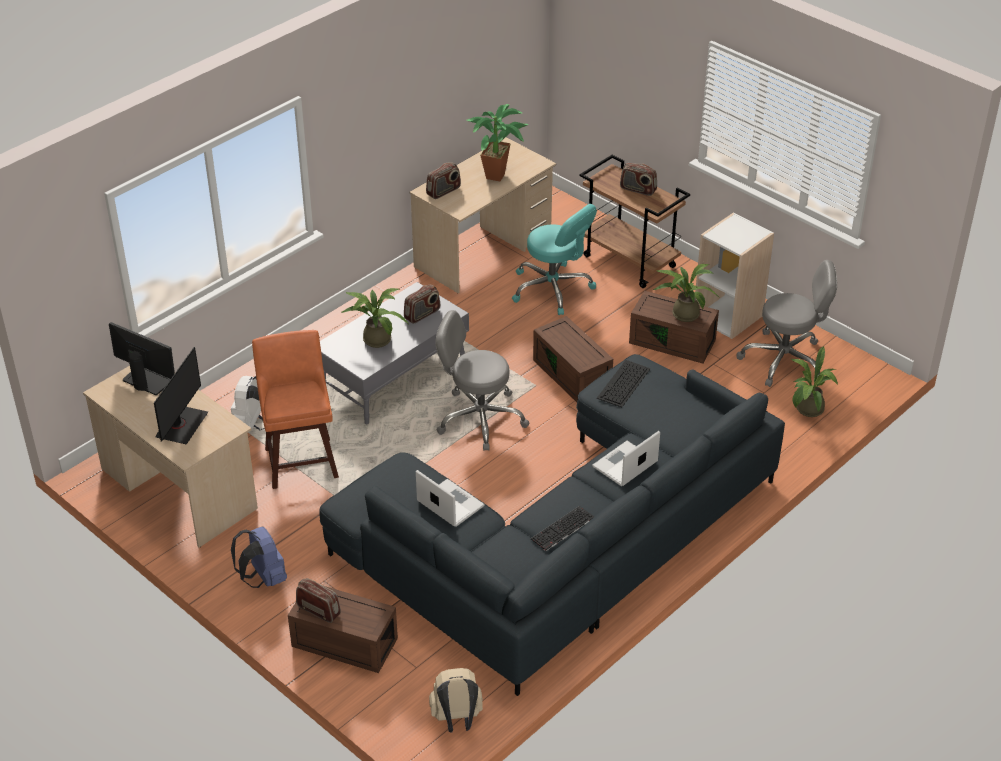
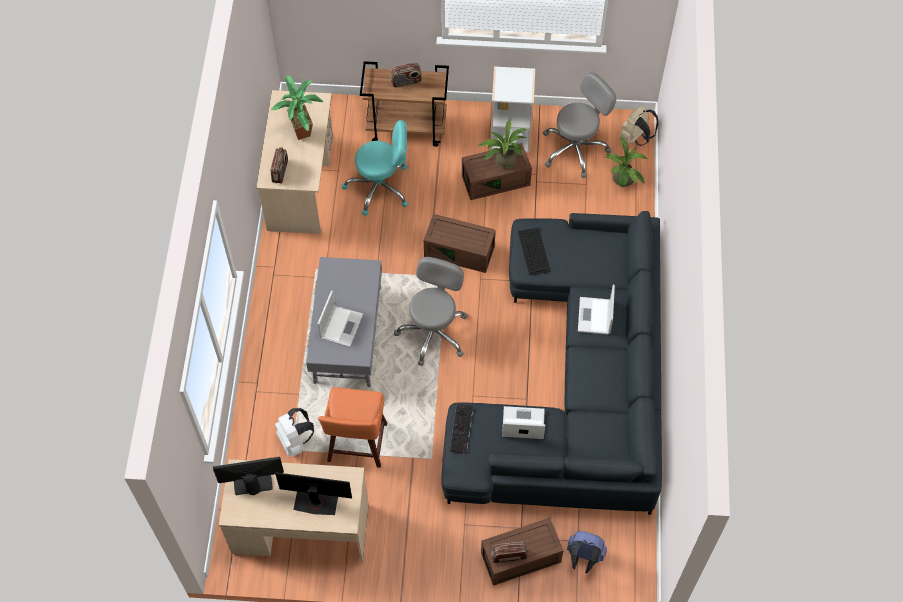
camera: 40 degrees left, 20 degrees up
(181, 425) = (316, 500): monitor -> monitor turned 60 degrees counterclockwise
(263, 578) = (426, 552): blue backpack -> blue backpack (584, 557)
(301, 460) = (356, 445): orange chair -> orange chair turned 120 degrees counterclockwise
(375, 338) = (341, 325): potted plant -> laptop
(422, 314) = (352, 283): radio -> none
(457, 720) = (634, 557): beige backpack -> beige backpack (636, 138)
(476, 418) = (434, 330): grey office chair -> grey office chair turned 135 degrees clockwise
(562, 529) = (605, 392): keyboard -> keyboard (462, 429)

